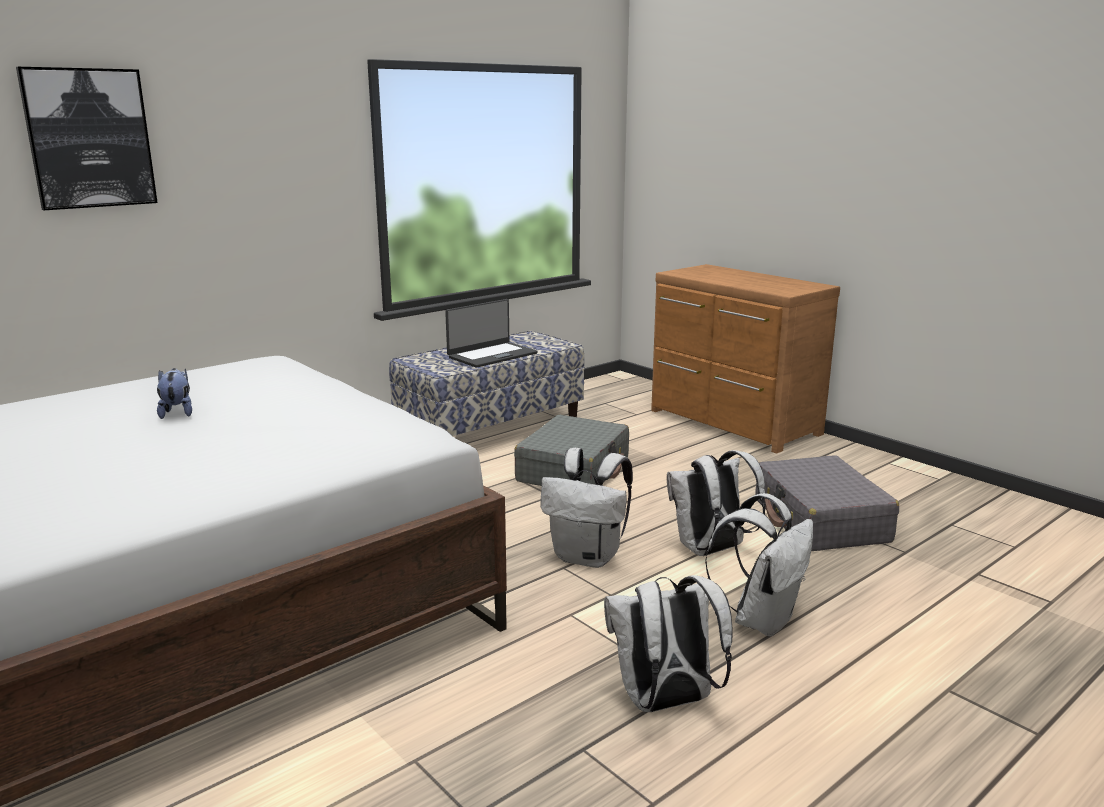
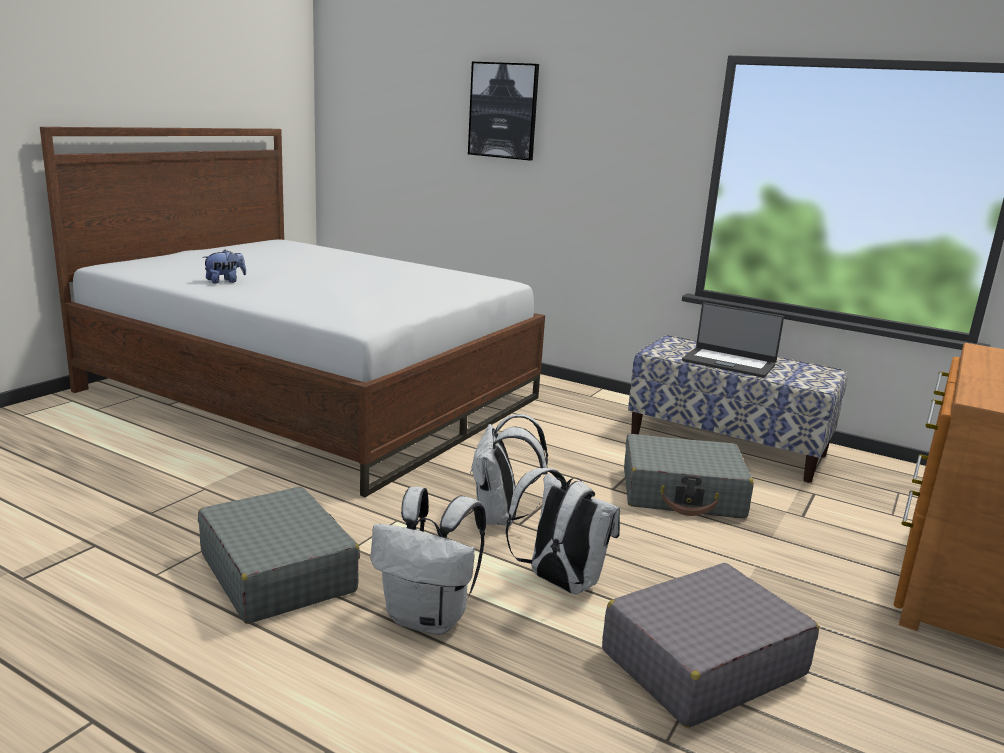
camera: 70 degrees right, 0 degrees up
(177, 412) = (380, 279): plush toy -> plush toy (225, 281)
(665, 703) = (277, 572): white backpack -> grey suitcase

